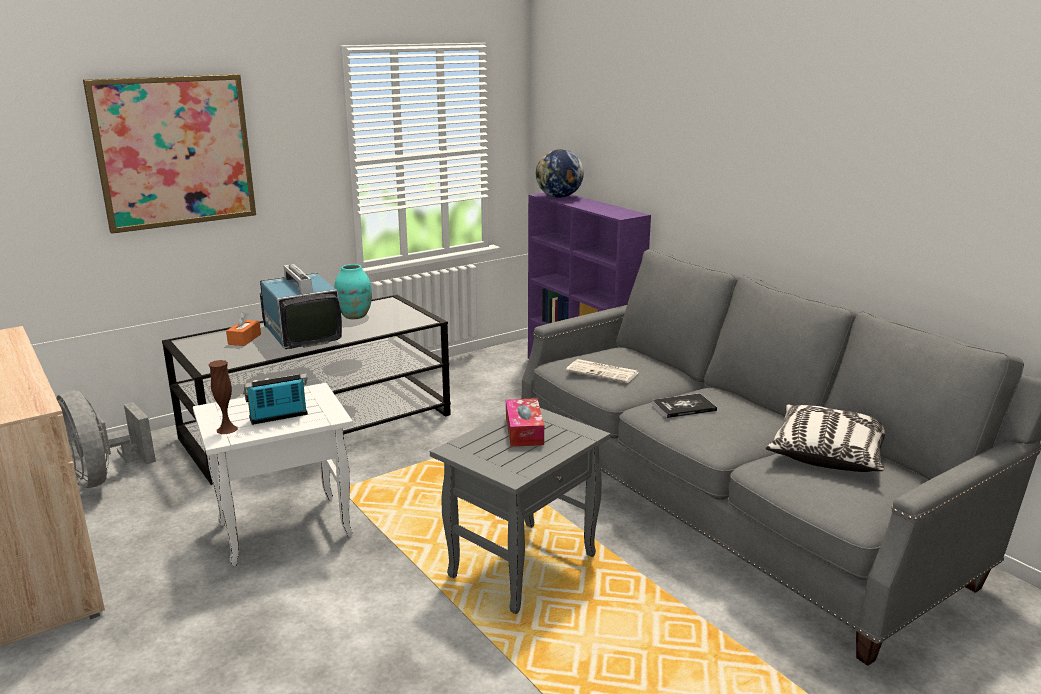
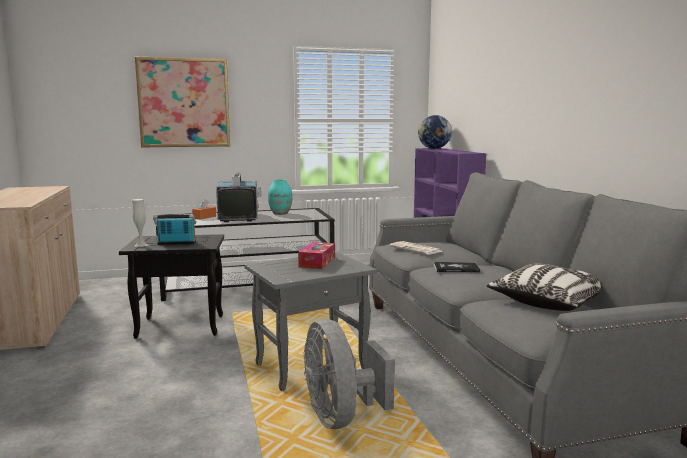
camera: 20 degrees right, 10 degrees down
(102, 477) = (108, 290): grey fan -> grey fan (341, 417)
(227, 429) = (141, 245): brown vase -> white vase
(283, 531) = (178, 327): white side table -> black side table

